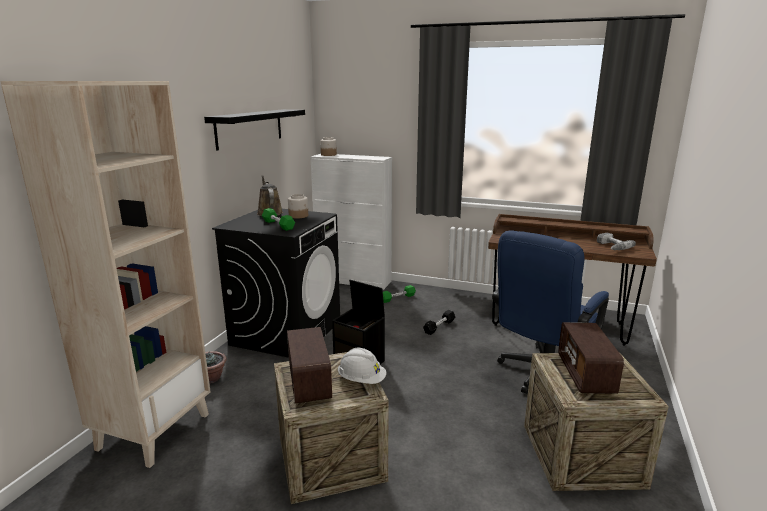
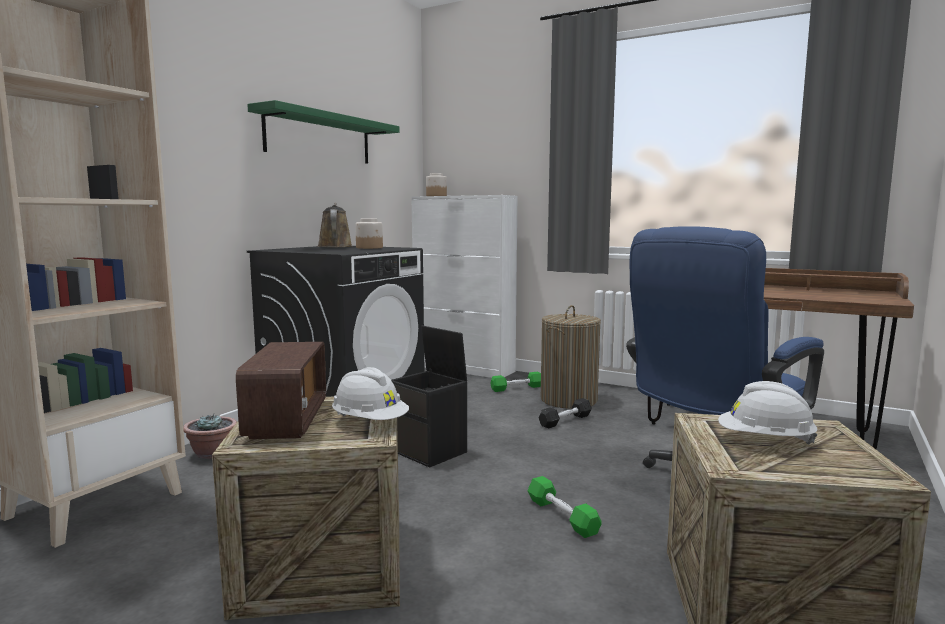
camera: 10 degrees right, 10 degrees down
(250, 128) = (319, 138): black shelf -> green shelf
(278, 225) = (333, 250): green dumbbell -> green dumbbell (562, 516)
(436, 307) = (568, 400): none -> laundry basket
(585, 375) = (765, 441): radio -> white hard hat
(611, 246) = (835, 295): power drill -> none

